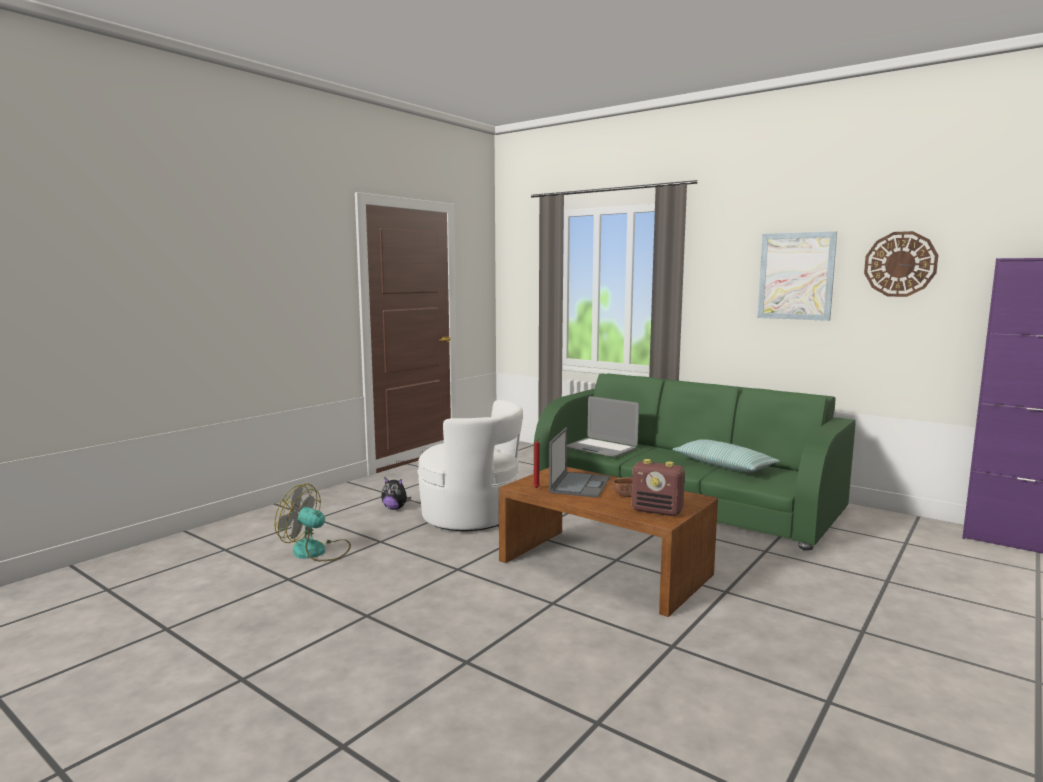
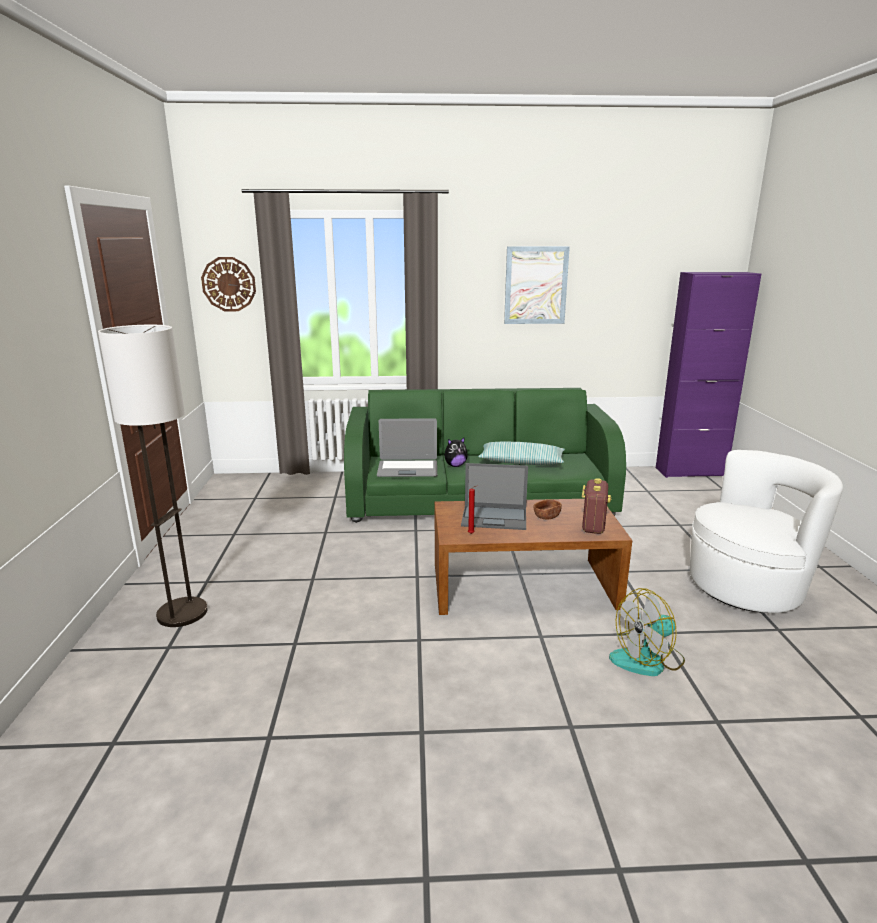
camera: 40 degrees left, 10 degrees up
(317, 551) = (244, 688): fan -> fan (647, 660)
(350, 505) = (182, 613): none -> floor lamp
(395, 508) = (244, 597): plush toy -> plush toy (455, 465)
(471, 516) = (339, 577): white armchair -> white armchair (747, 586)
(580, 484) = (495, 518): laptop -> laptop turned 120 degrees clockwise
(657, 511) = (593, 525): radio -> radio turned 60 degrees counterclockwise
(900, 264) = (615, 275): wall clock -> wall clock (229, 284)

